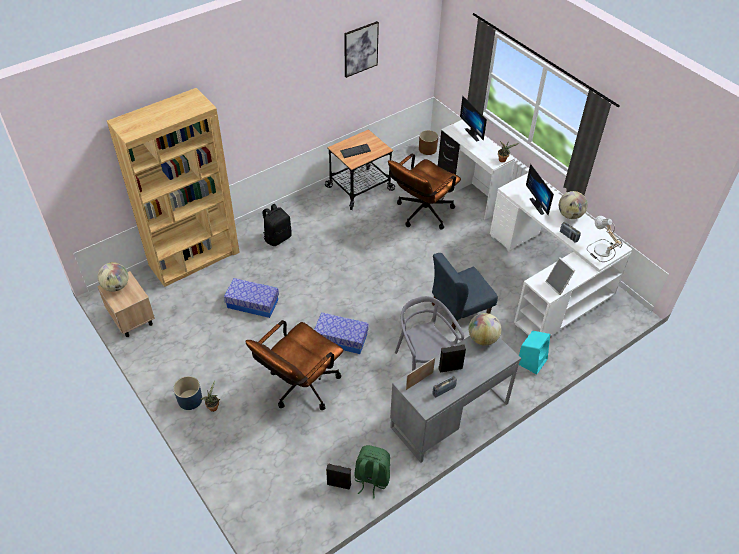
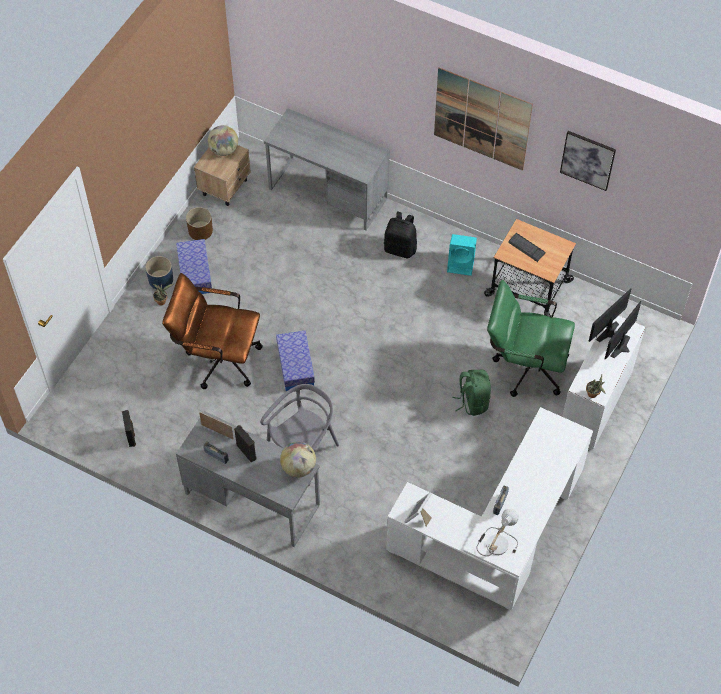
camera: 65 degrees right, 10 degrees up
(195, 258) = (328, 193): brown bookcase -> grey desk
(252, 304) = (298, 271): storage box -> storage box (195, 273)
(283, 79) = (482, 119): none -> picture
(371, 479) = (148, 460): green backpack -> green backpack (472, 402)
(421, 214) = (524, 366): brown office chair -> green office chair
(427, 149) = (648, 328): brown planter -> brown planter (200, 231)
(459, 309) = (397, 458): blue chair -> none
(532, 360) = (363, 552): turquoise speaker -> turquoise speaker (461, 264)
(539, 205) = (536, 458): monitor -> monitor (610, 334)
(570, 215) = (538, 495): globe -> none

